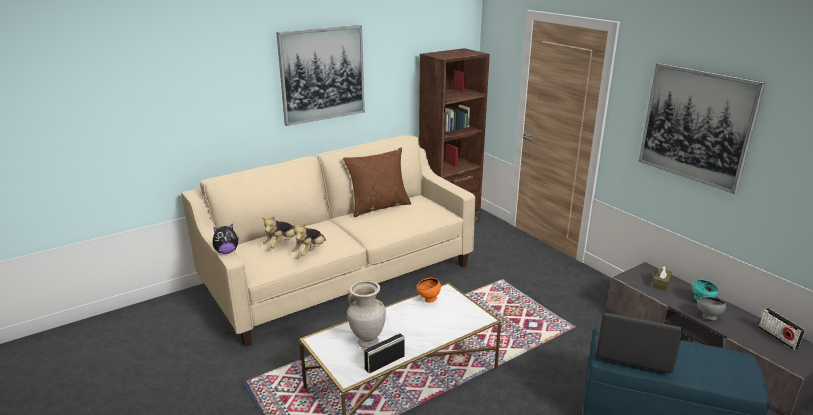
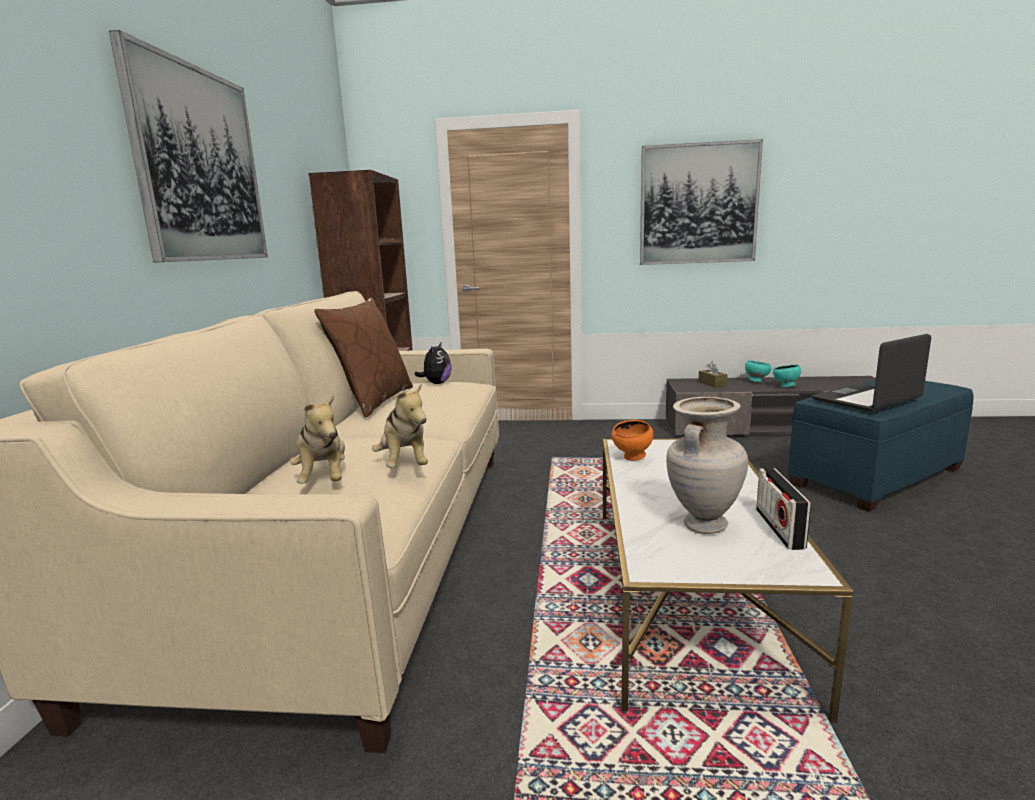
camera: 50 degrees left, 10 degrees down
(226, 252) = (288, 502): plush toy -> plush toy (436, 383)
(708, 317) = (785, 387): grey bowl -> turquoise bowl
(777, 337) = (836, 380): radio -> none

